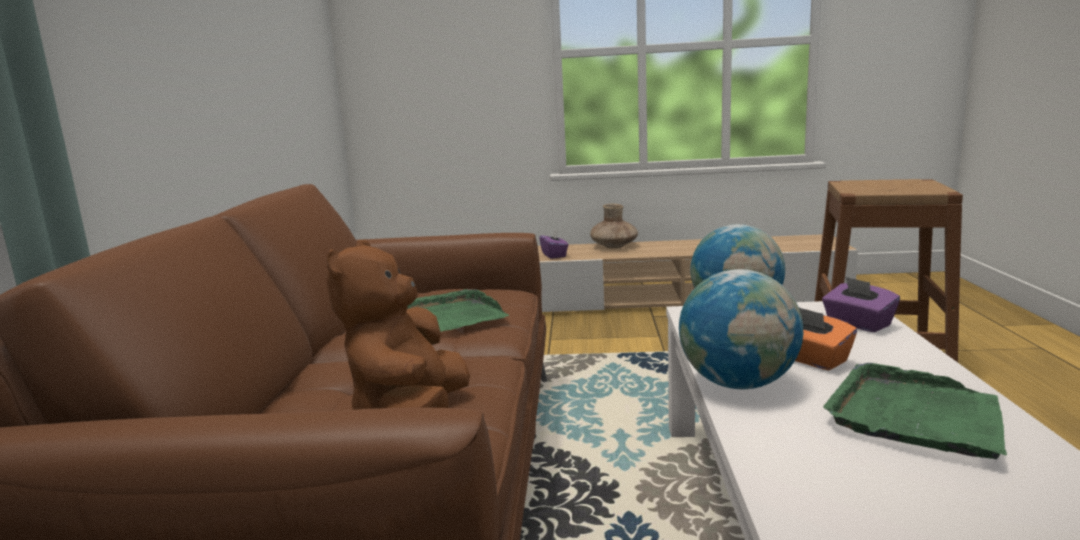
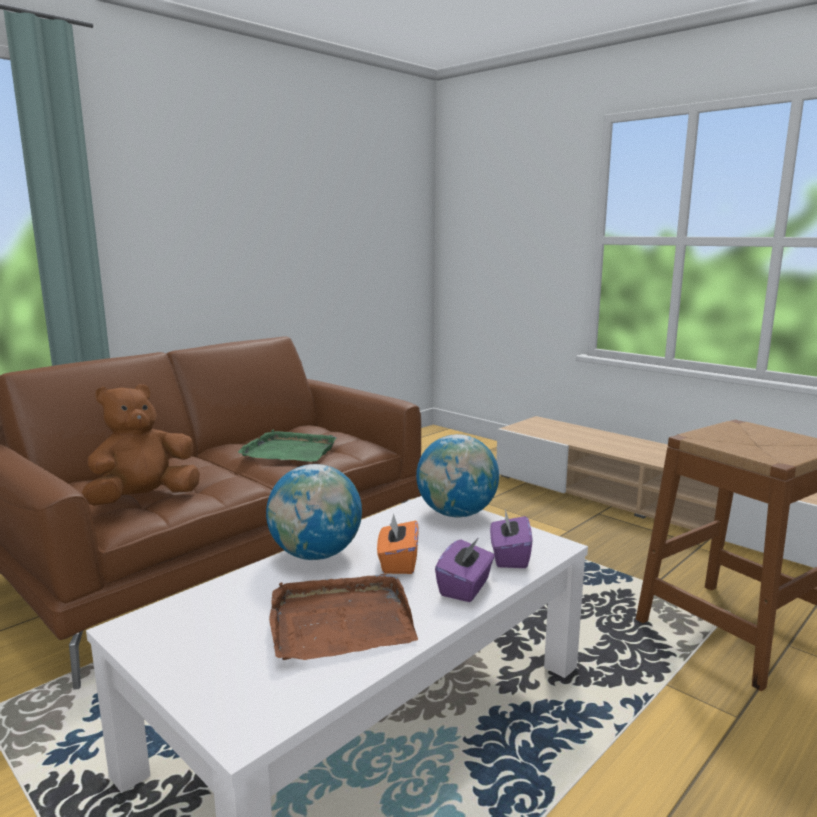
camera: 40 degrees right, 0 degrees up
(554, 255) = (540, 430): purple tissue box -> purple tissue box (465, 587)
(614, 246) = (606, 436): brown vase -> none
(916, 416) = (340, 621): green tray -> brown tray

